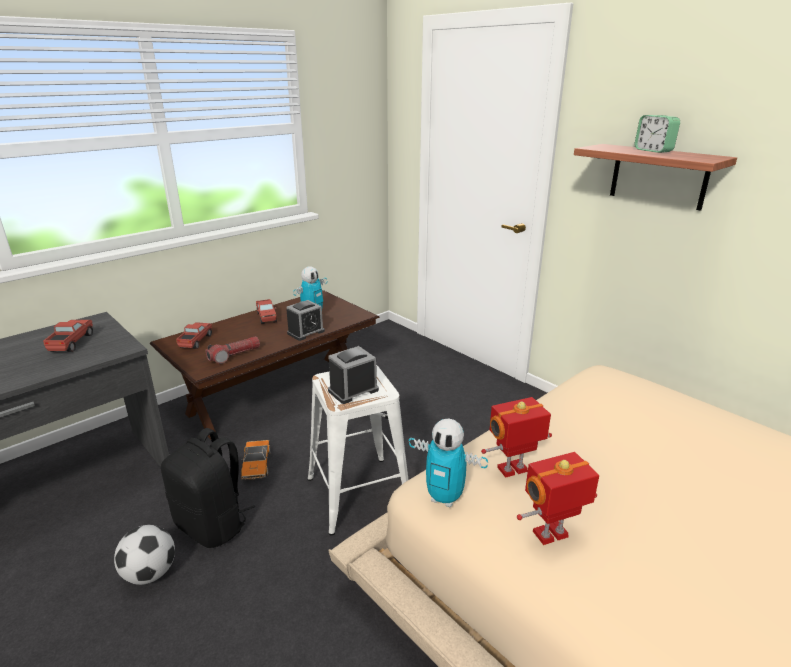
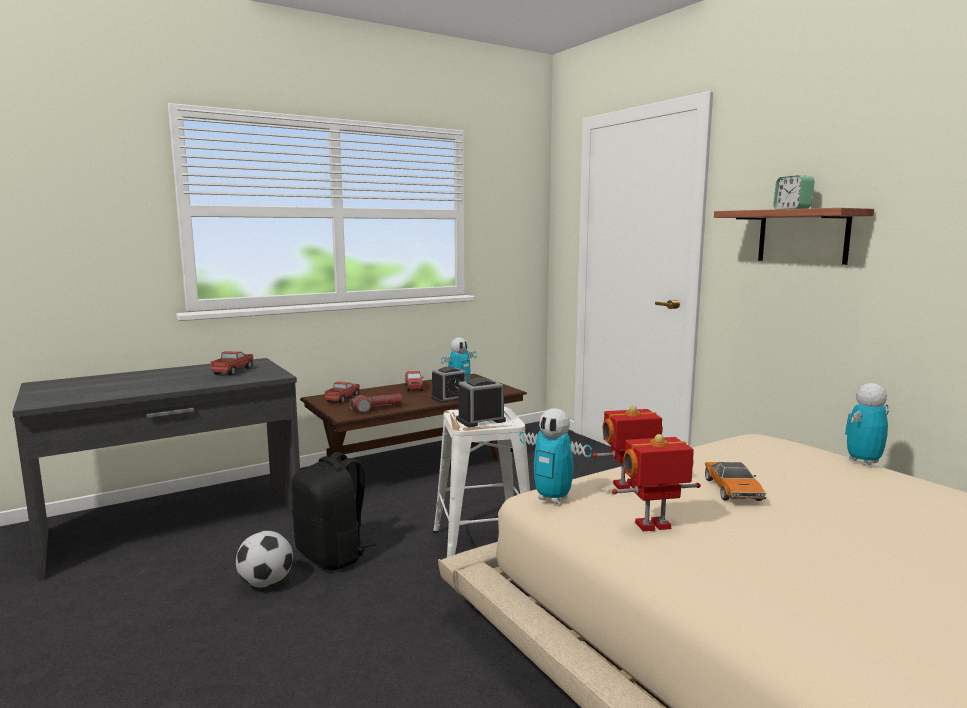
camera: 10 degrees right, 15 degrees down
(256, 465) = (384, 517): toy car -> toy car (733, 490)
(706, 407) = (863, 461): none -> toy robot

